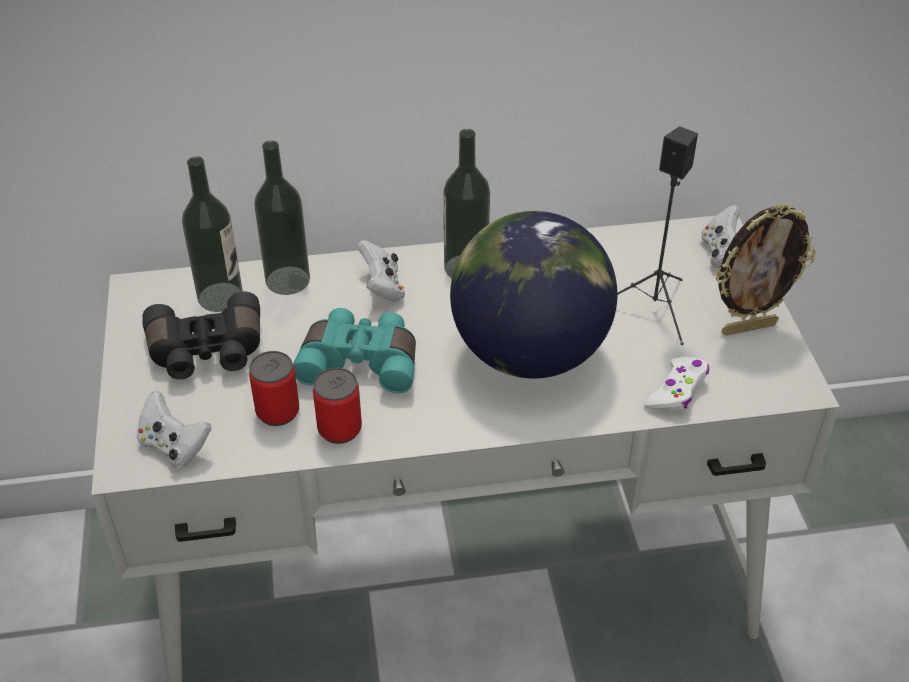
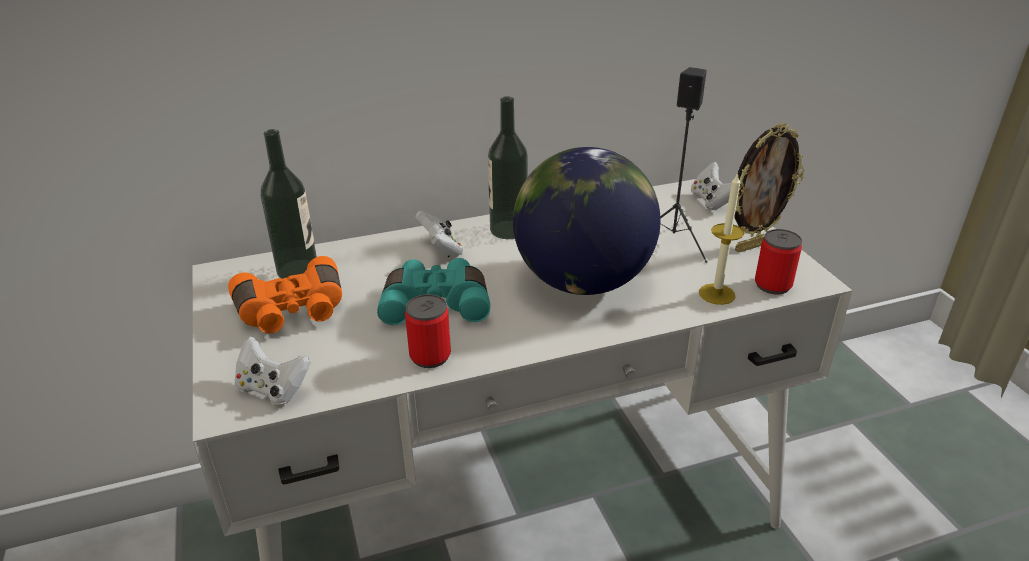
camera: 10 degrees left, 10 degrees down
(206, 352) = (292, 312): black binoculars -> orange binoculars
(277, 411) = (368, 349): can -> can (772, 285)
(287, 280) = (356, 253): bottle -> none
(677, 391) = (717, 294): white game controller -> candle

